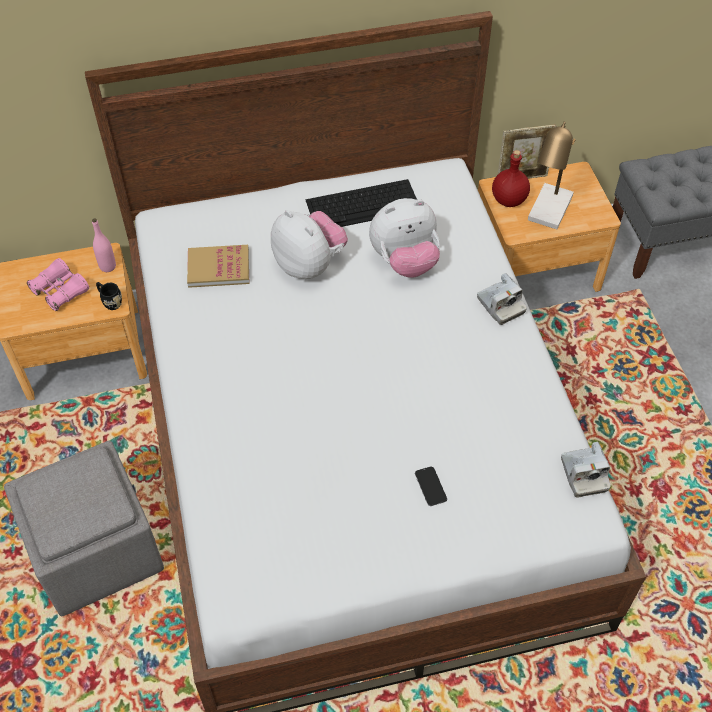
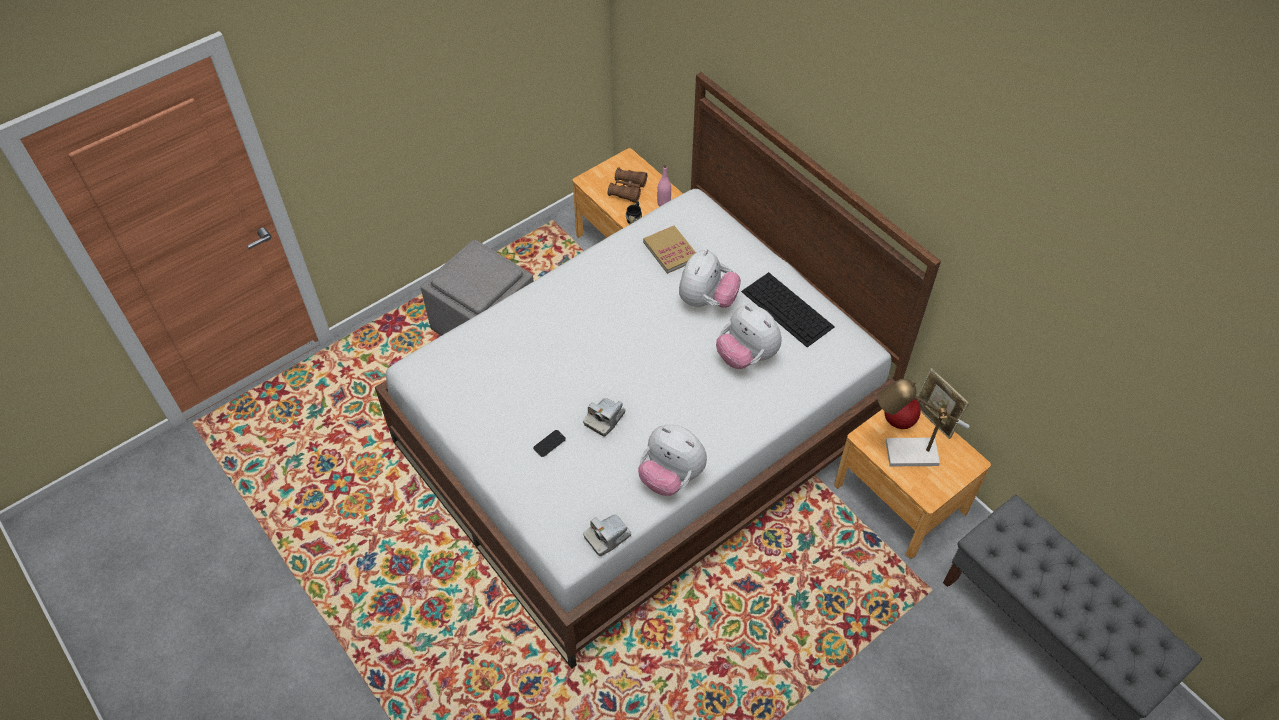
camera: 65 degrees right, 0 degrees up
(60, 291) = (627, 190): pink binoculars -> brown binoculars
(500, 306) = (740, 432): camera -> camera (604, 419)
(528, 386) = (671, 476): none -> plush toy

